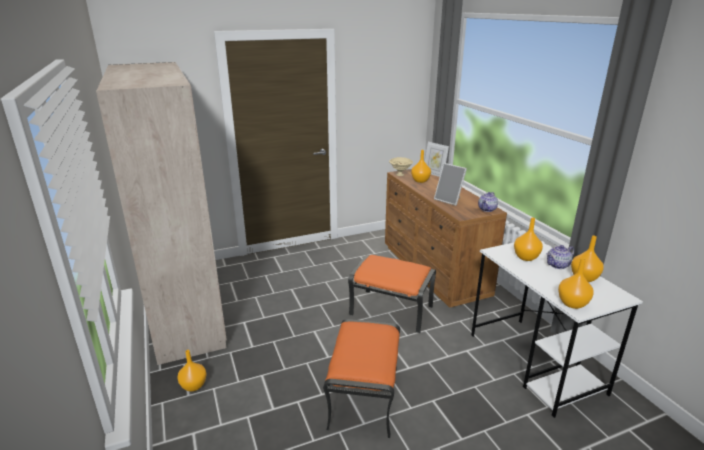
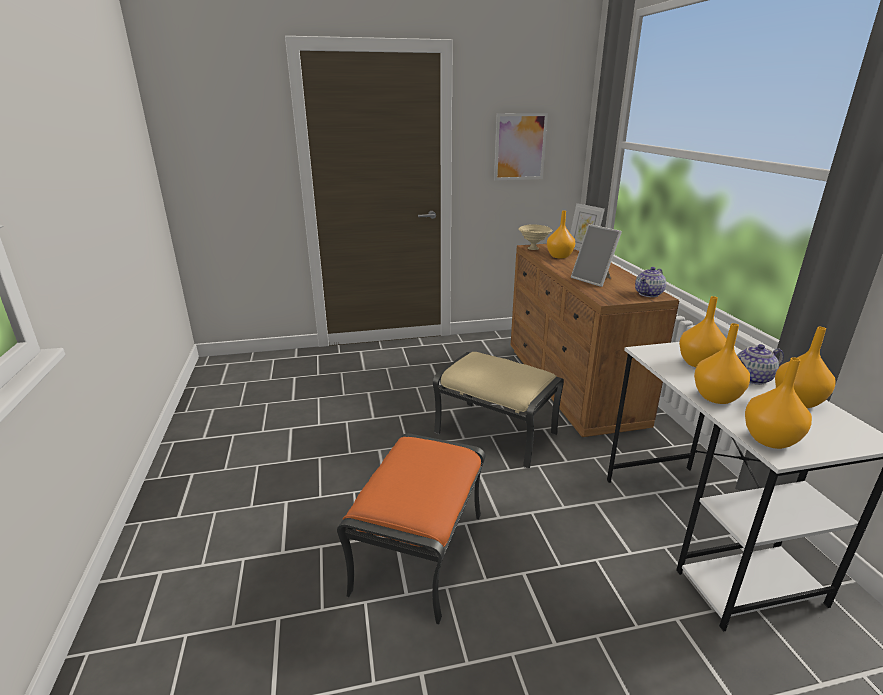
camera: 10 degrees right, 0 degrees up
(186, 308) = (226, 403): beige wardrobe -> none
(193, 385) = (191, 504): orange vase -> orange vase (715, 397)
(383, 100) = (520, 147): none -> picture
(392, 310) = (496, 433): orange ottoman -> beige ottoman

